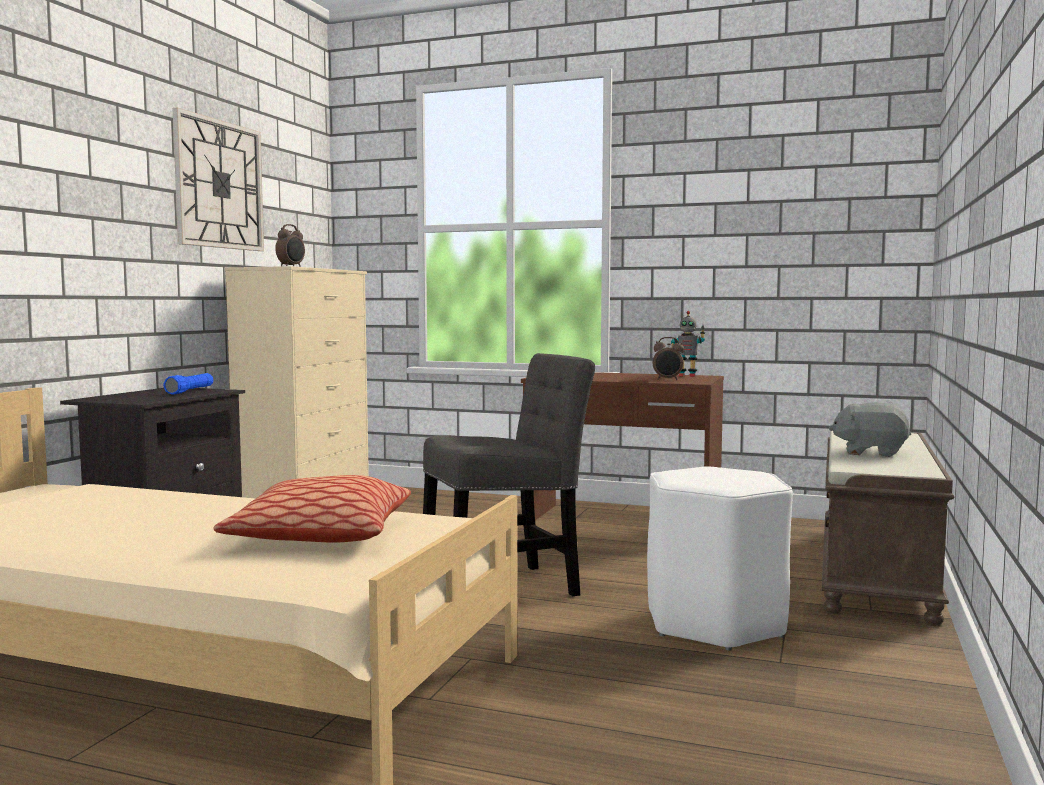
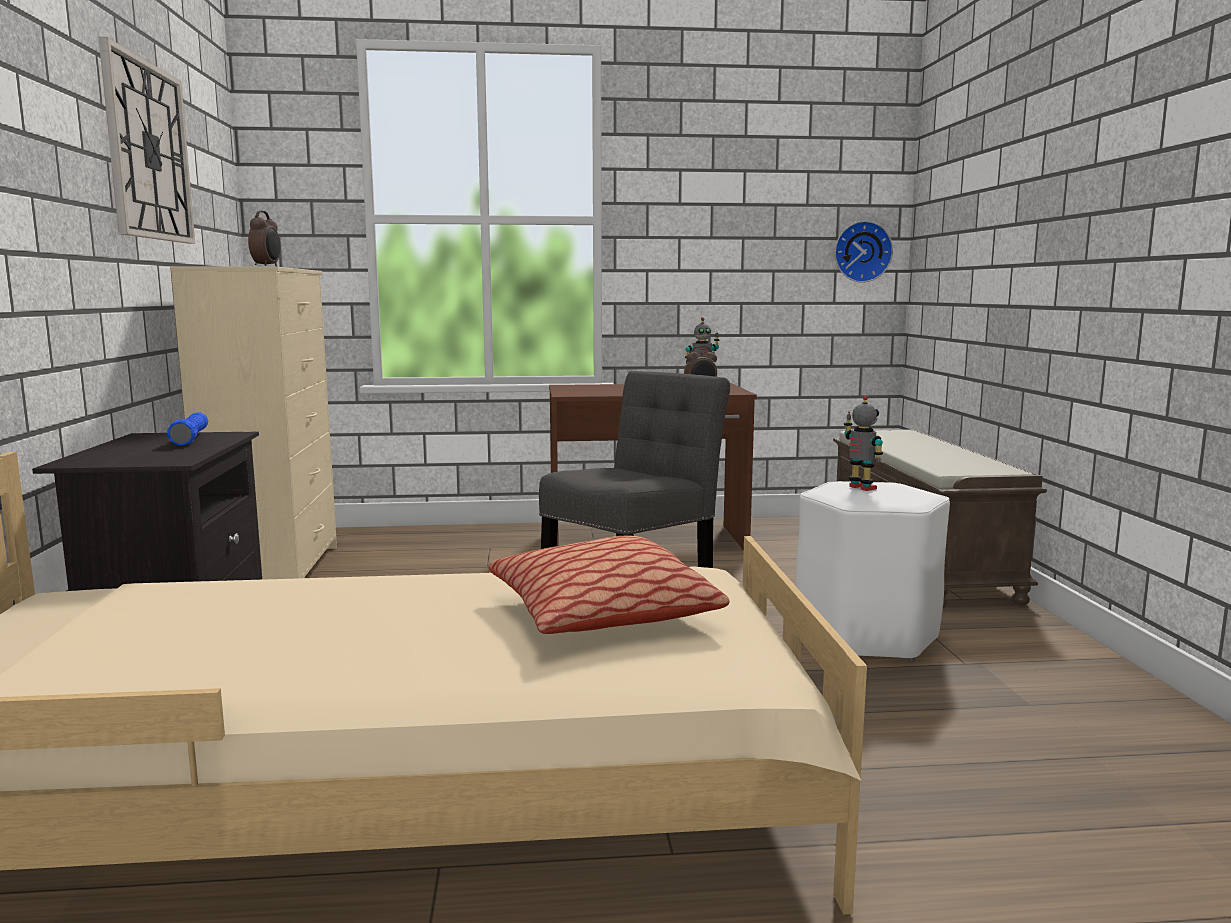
camera: 25 degrees left, 5 degrees up
(714, 472) = (861, 488): none -> toy robot
(870, 452) = (927, 453): grey plush toy -> none
(875, 245) = (861, 252): none -> wall clock

